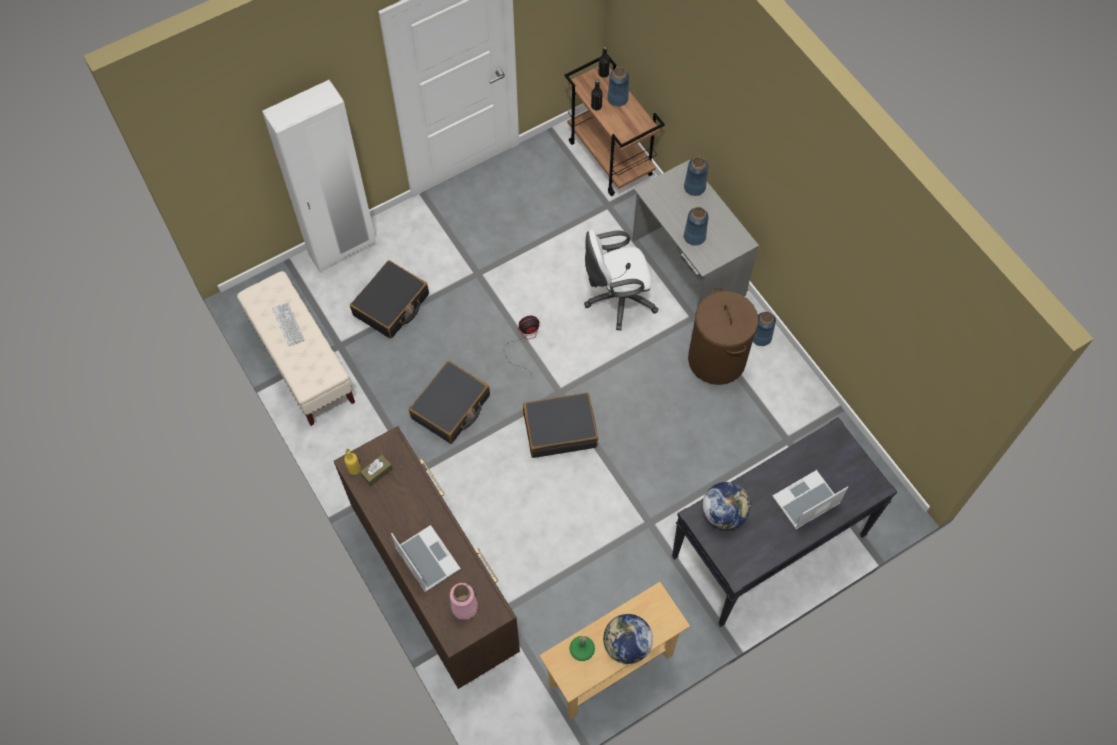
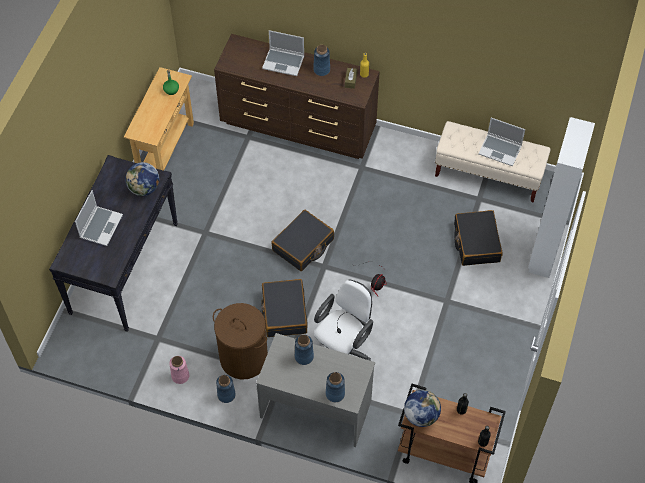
camera: 140 degrees right, 5 degrees down
(288, 324) = (500, 150): keyboard -> laptop
(451, 407) = (378, 212): black suitcase -> black suitcase (284, 312)
(464, 607) = (244, 56): pink vase -> pink vase (180, 376)
(617, 99) = (453, 428): blue vase -> blue vase (321, 70)
(626, 645) = (150, 107): globe -> globe (421, 415)

